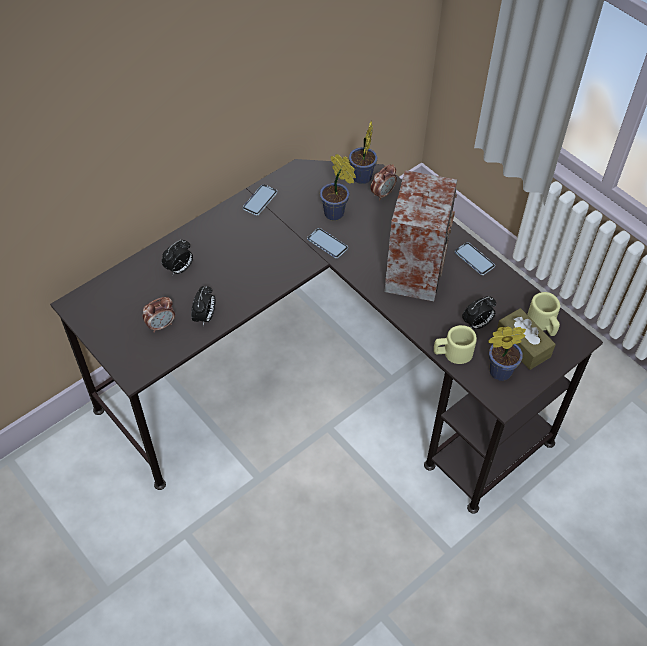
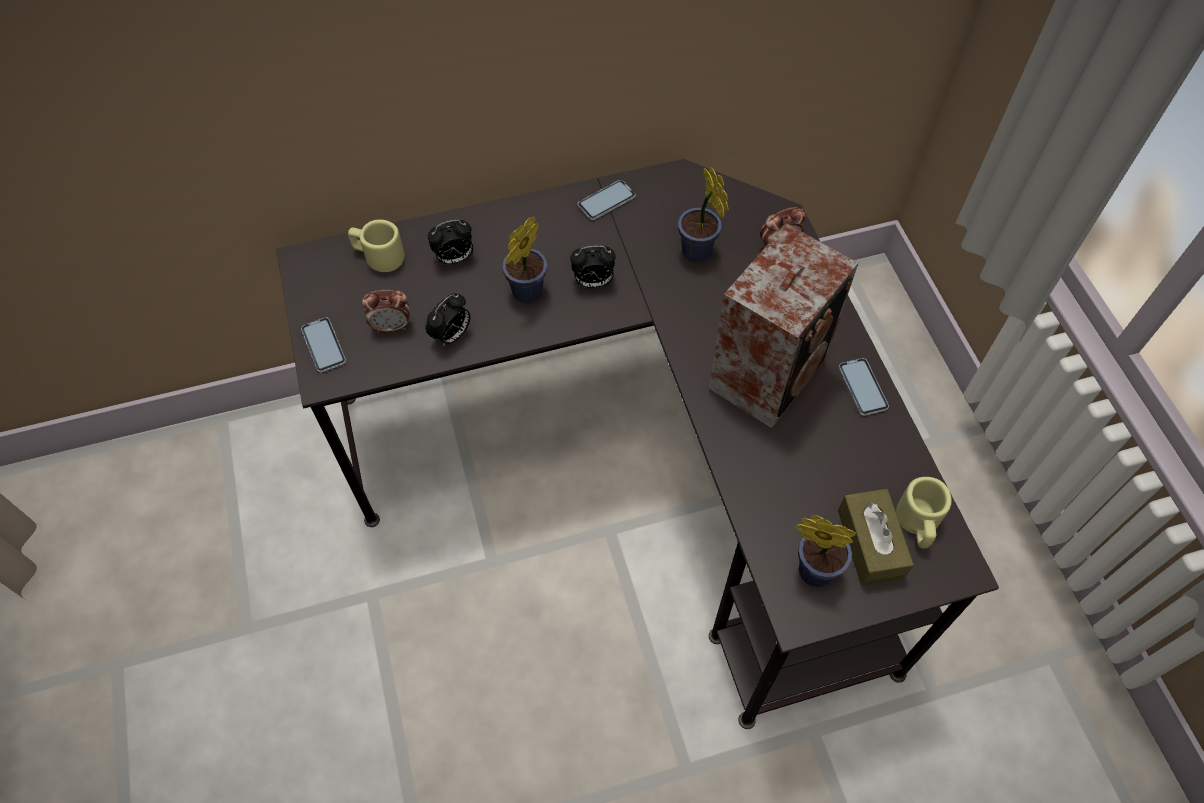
camera: 25 degrees right, 5 degrees up
(327, 244) = (665, 292): phone -> phone (324, 346)
(361, 179) = (759, 216): potted plant -> potted plant (524, 295)
(452, 353) = (759, 515): beige mug -> beige mug (378, 256)
(476, 324) = (816, 486): alarm clock -> alarm clock (593, 283)

